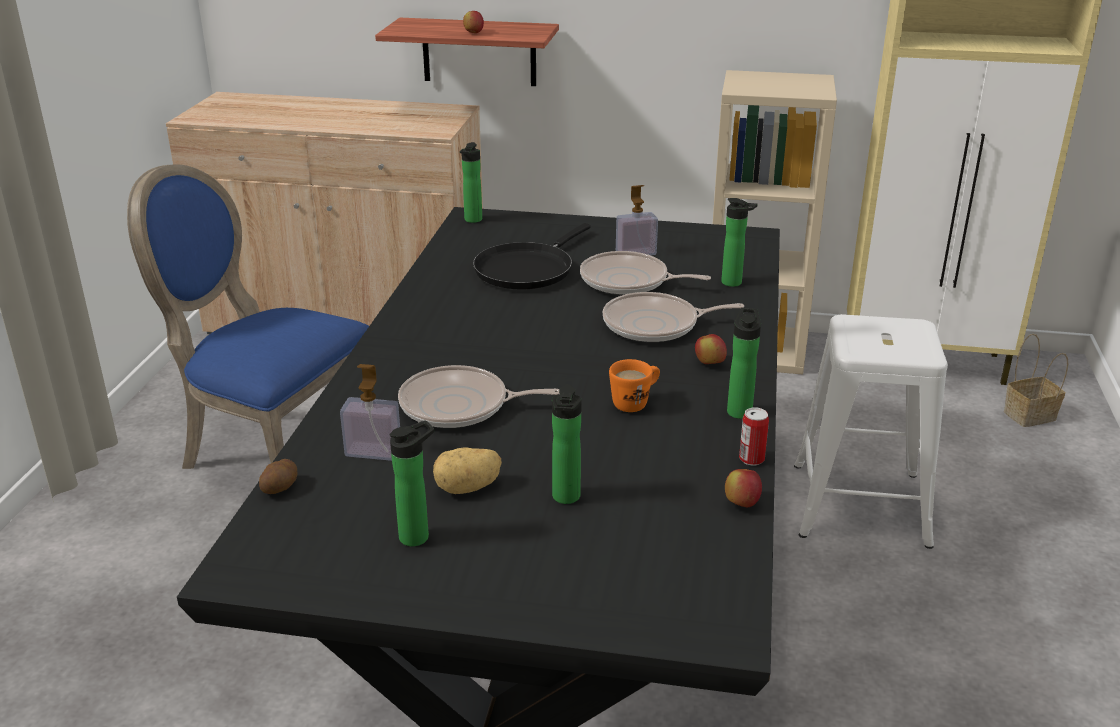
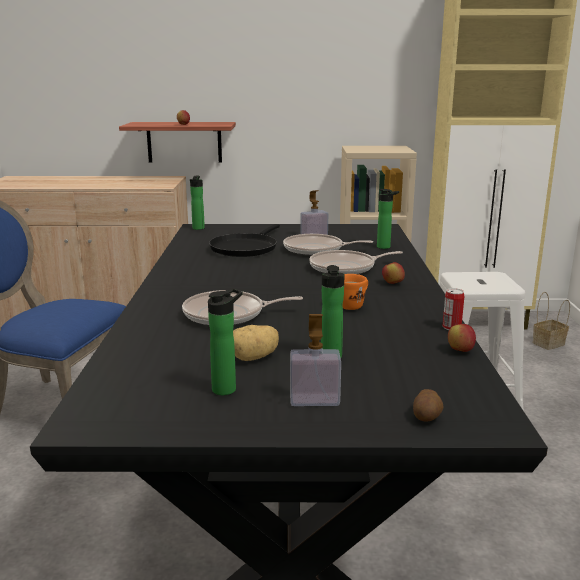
camera: 10 degrees left, 10 degrees down
(280, 488) = (104, 369): potato -> potato (427, 416)
(373, 451) = (172, 343): soap dispenser -> soap dispenser (314, 400)
(739, 410) = (427, 304): bottle -> none

